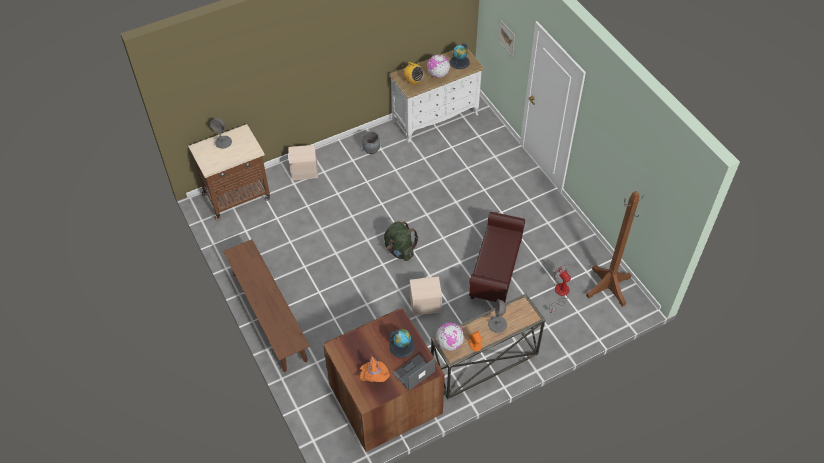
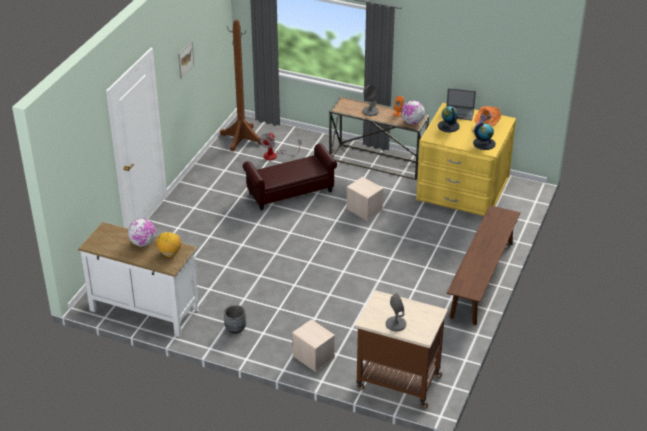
camera: 130 degrees left, 15 degrees down
(384, 398) = (463, 188): brown dresser -> yellow dresser
(400, 250) = (331, 247): green backpack -> none
(459, 62) = (110, 239): globe -> globe (484, 143)
(506, 37) = (88, 168): picture -> picture (185, 59)

